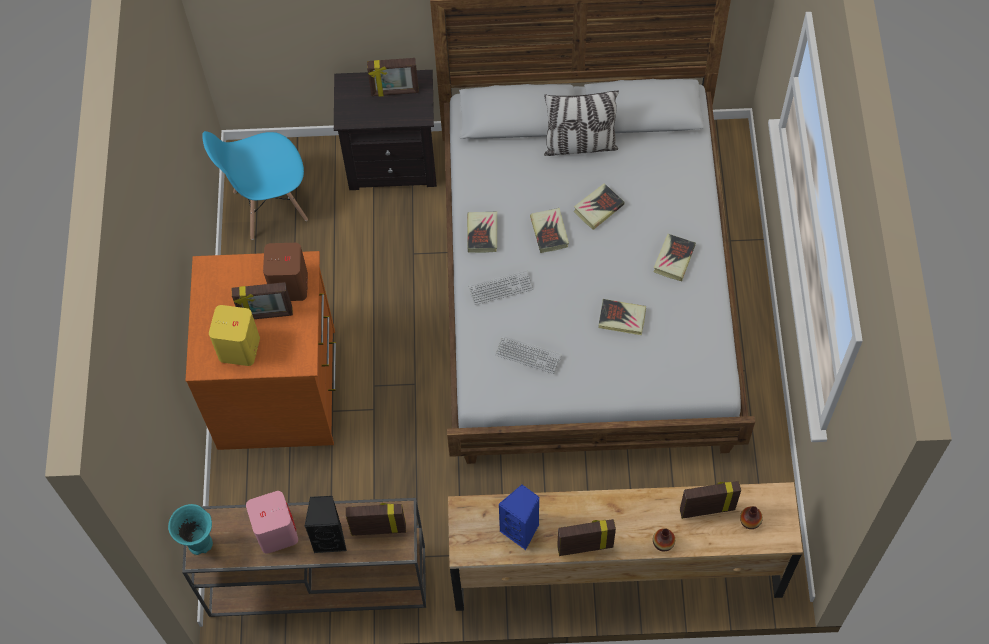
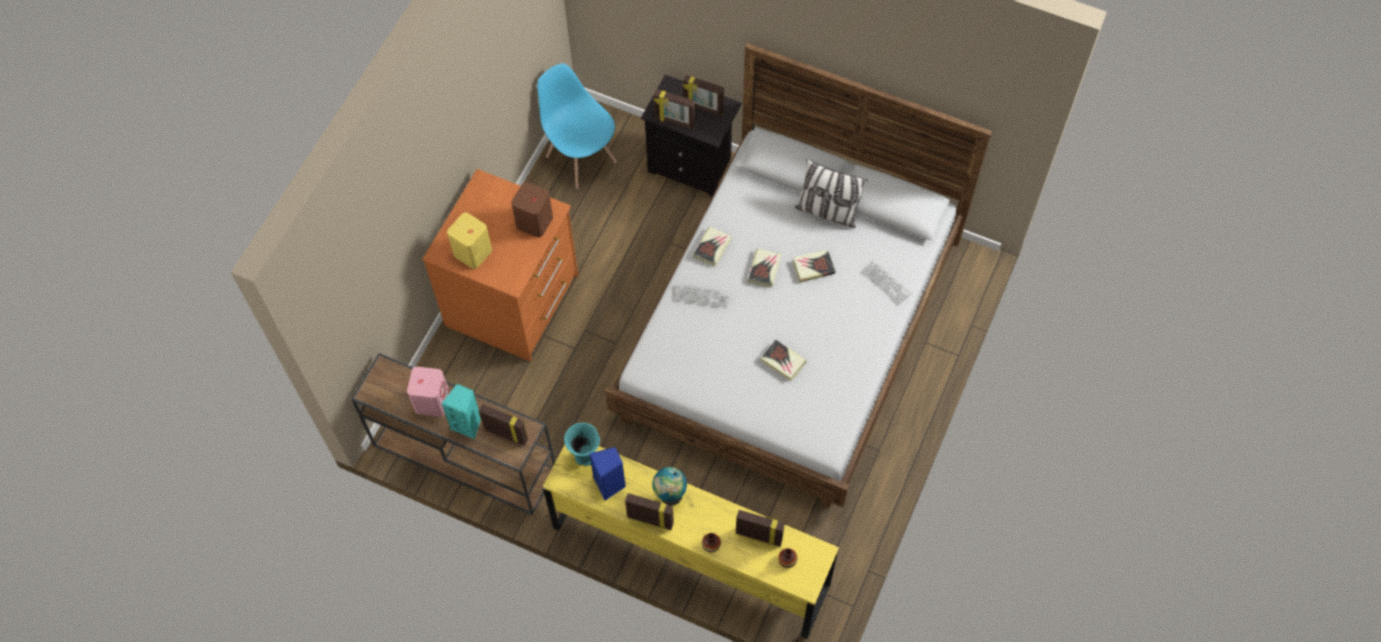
camera: 25 degrees right, 0 degrees up
(201, 544) = (375, 385): turquoise vase -> turquoise vase (585, 458)
(266, 315) = (506, 236): picture frame -> picture frame (674, 122)
(269, 206) = (581, 158): blue chair -> blue chair turned 45 degrees clockwise
(330, 538) = (468, 424): black speaker -> turquoise speaker
(528, 355) = (694, 356): keyboard -> keyboard (885, 282)
(591, 512) = (670, 496): none -> globe
(616, 570) = (690, 556): brown dresser -> yellow dresser
(674, 259) = (850, 333): book -> none

